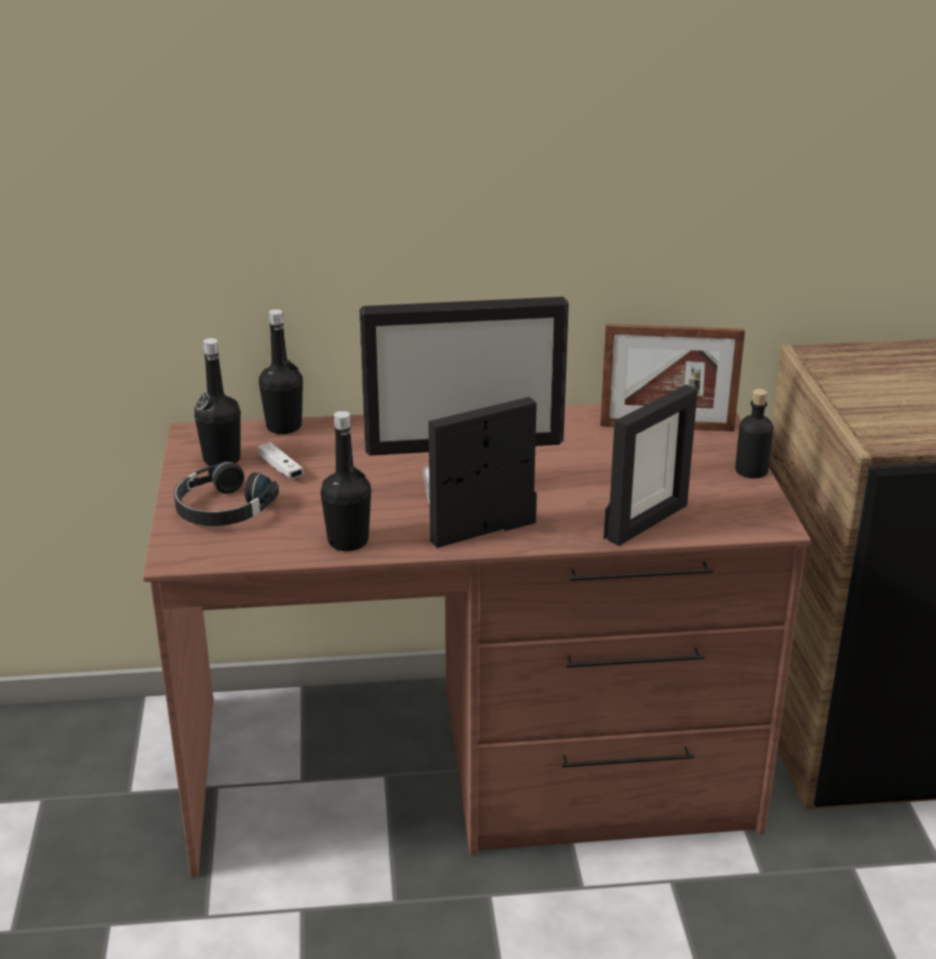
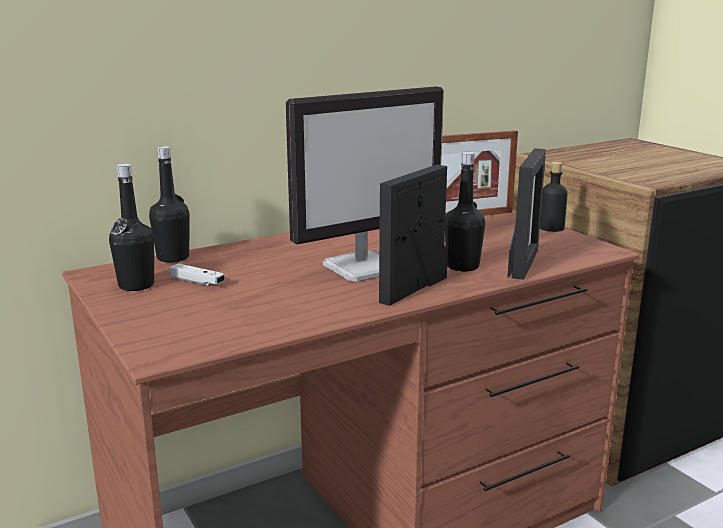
camera: 25 degrees left, 10 degrees down
(222, 509) = (169, 316): black headphones -> none
(348, 541) = (310, 315): black bottle -> black bottle (462, 266)

